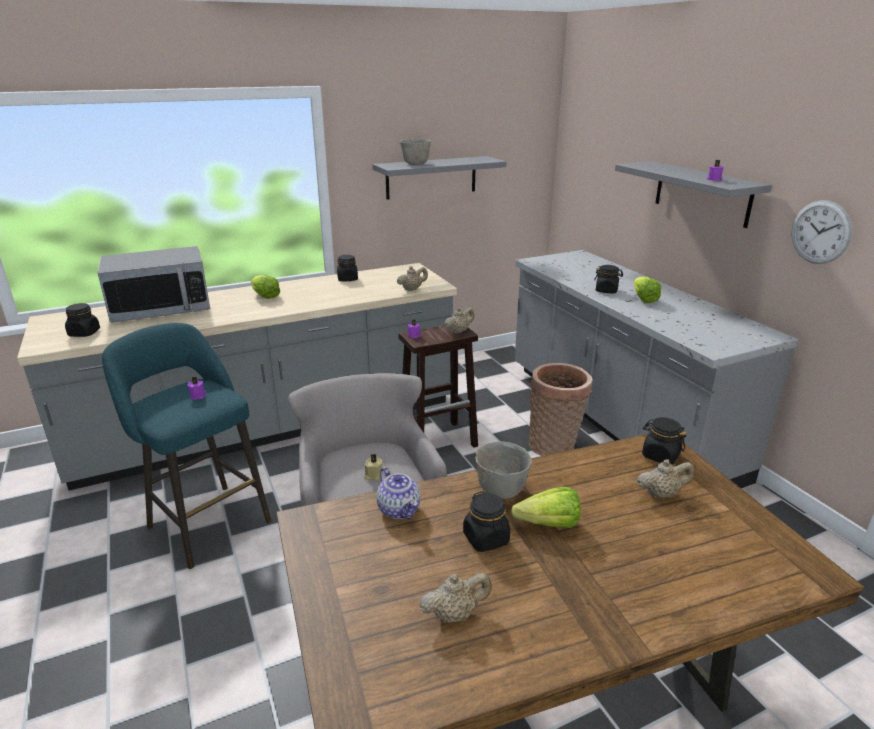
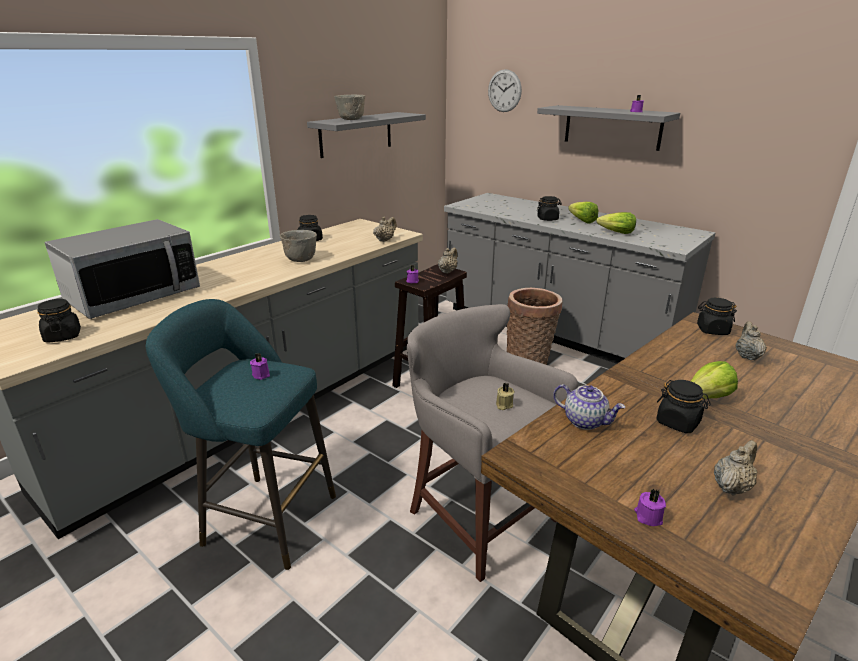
camera: 25 degrees left, 0 degrees up
(265, 296) = (242, 266): lettuce -> lettuce (616, 233)
(343, 610) = (648, 516): none -> purple candle
(500, 490) = (640, 384): grey bowl -> grey bowl (300, 260)
(661, 494) = (747, 356): beige teapot -> beige teapot turned 45 degrees counterclockwise
(820, 232) = (728, 145): wall clock -> wall clock (504, 91)

